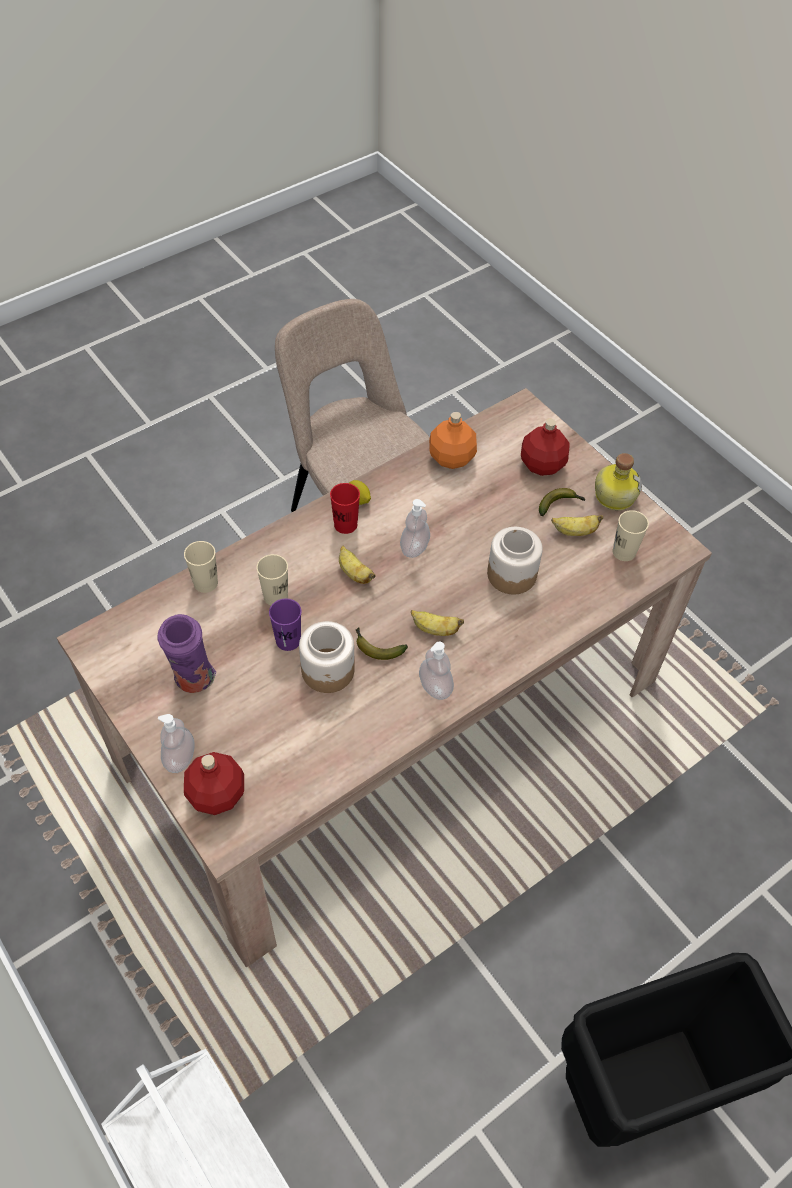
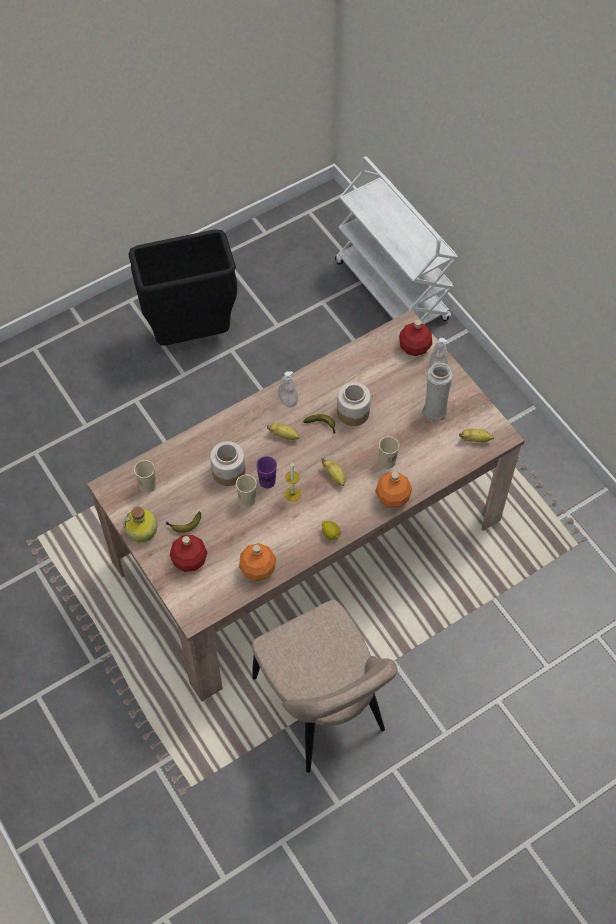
camera: 175 degrees left, 5 degrees up
(194, 680) = (434, 409): purple vase -> white vase
(205, 583) = (434, 473): beige cup -> beige cup (247, 500)
(270, 549) = (392, 496): none -> orange bottle
(288, 640) = (378, 432): purple cup -> purple cup (267, 481)
(345, 525) = (340, 513): red cup -> none
(414, 548) = (292, 494): soap dispenser -> candle
(574, 532) = (178, 502): banana -> banana (475, 439)

